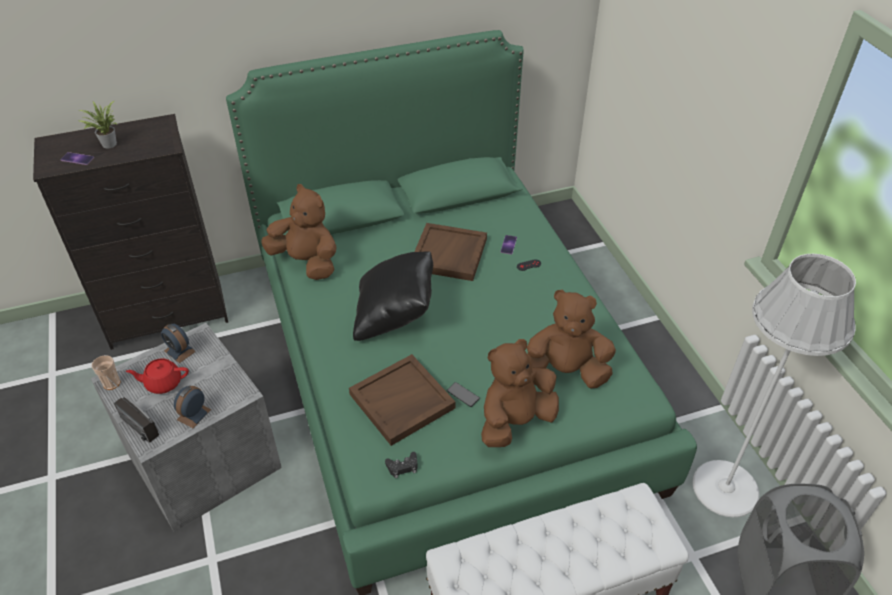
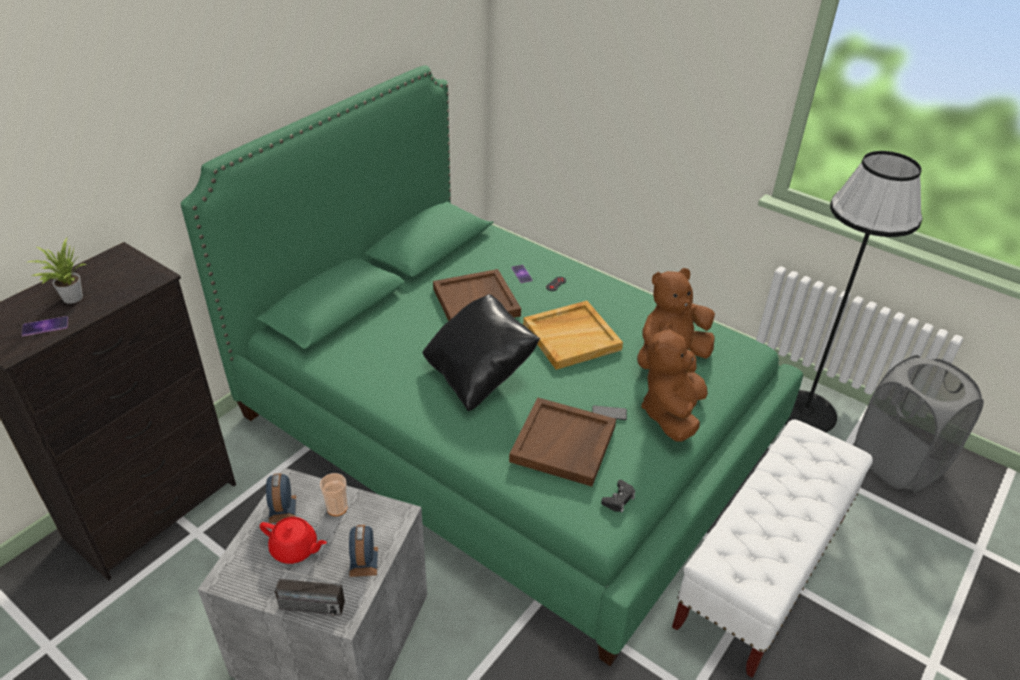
camera: 35 degrees left, 5 degrees down
(111, 383) = (231, 580): cup -> cup (337, 508)
(163, 383) = (295, 549): red teapot -> red teapot turned 120 degrees counterclockwise
(179, 351) = (282, 509): alarm clock -> alarm clock turned 75 degrees clockwise
(306, 262) = (339, 364): brown plush toy -> none
(496, 317) = (572, 337): none -> beige tray
(726, 488) = (805, 412): white floor lamp -> black floor lamp

